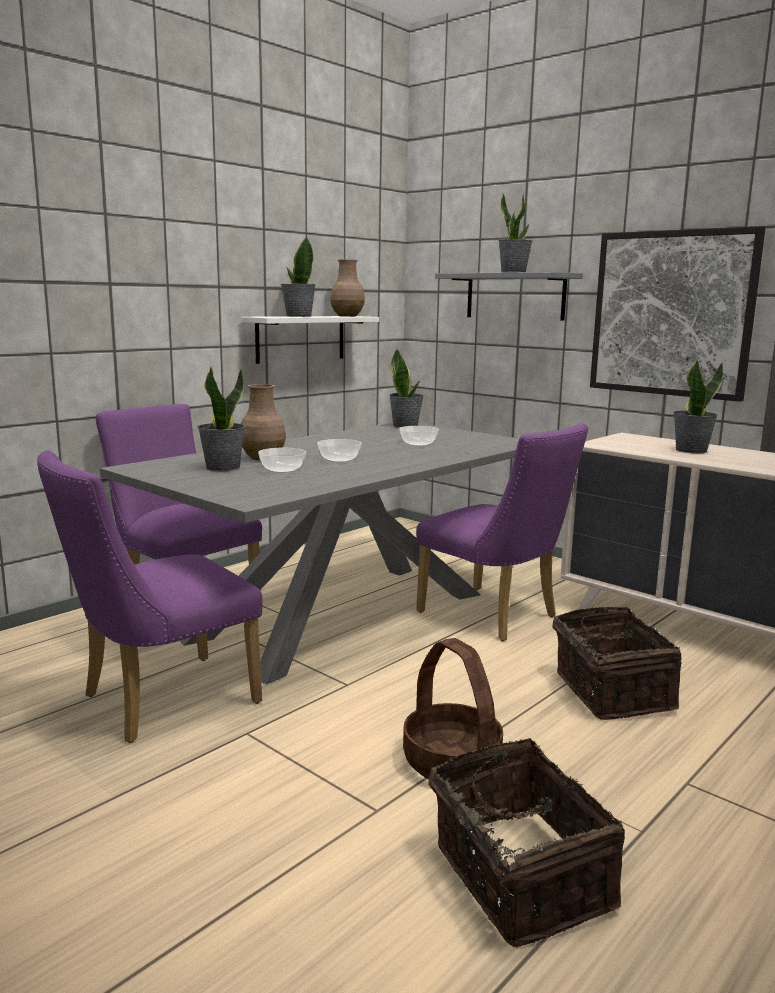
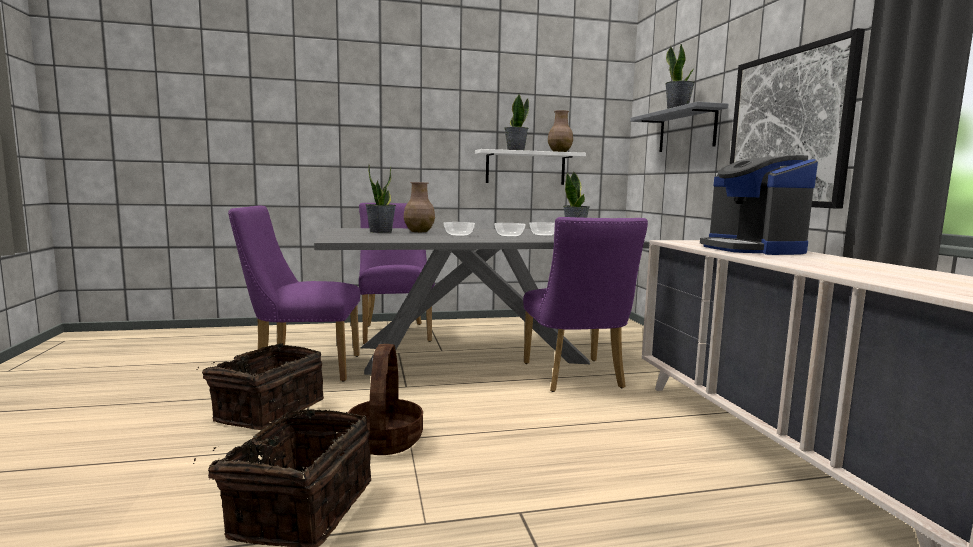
camera: 35 degrees right, 5 degrees down
(283, 470) = (407, 235): bowl -> bowl (510, 236)
(609, 692) = (574, 441): basket -> basket (267, 411)
(690, 450) = (752, 249): potted plant -> coffee machine

